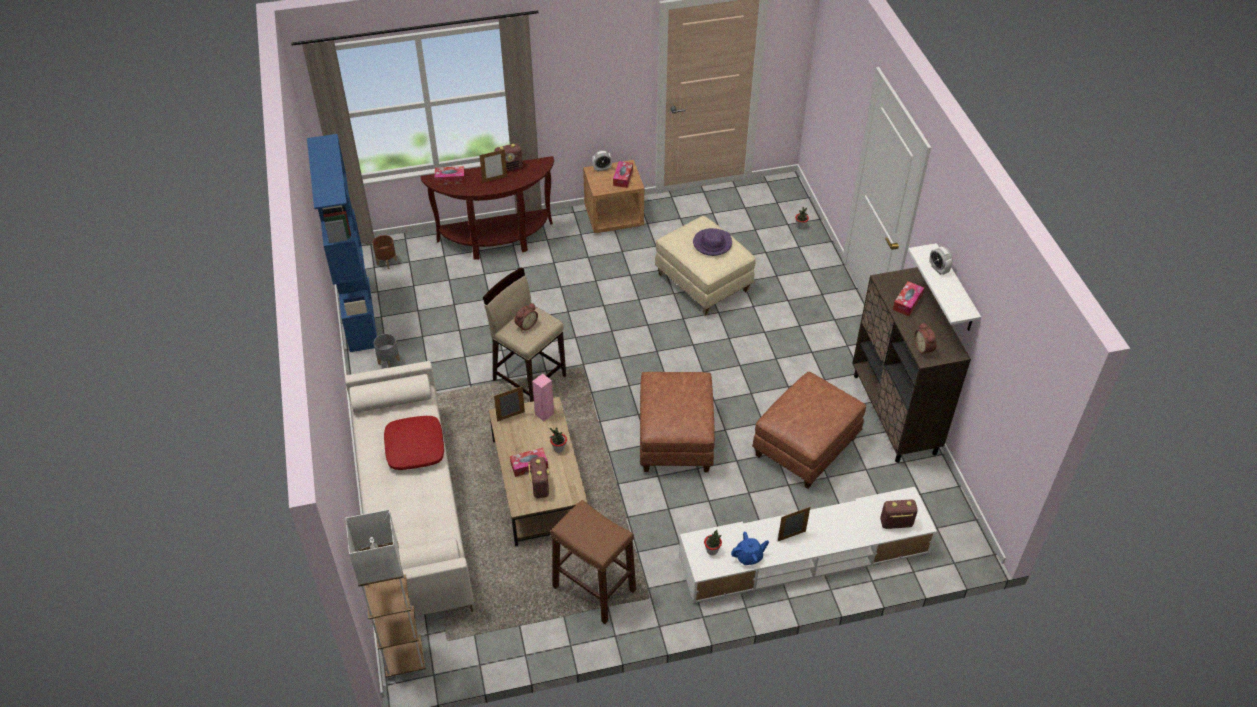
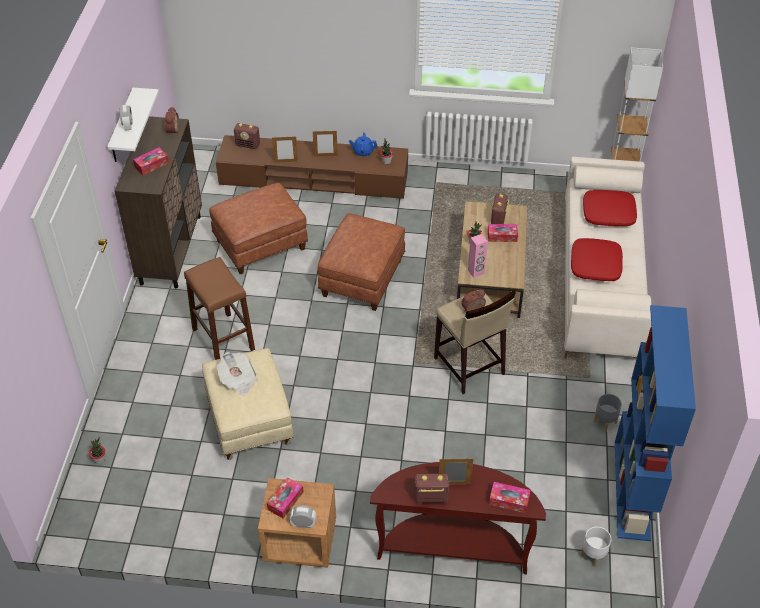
camera: 160 degrees left, 0 degrees up
(386, 262) = (593, 555): brown planter -> white planter
(408, 523) = (608, 213): none -> red pillow
(511, 416) = (506, 277): picture frame -> picture frame (286, 161)
(594, 588) = (473, 197): brown stool -> brown stool (223, 339)
(712, 244) = (238, 380): purple hat -> newspaper
(803, 556) = (314, 179): white tv stand -> brown tv stand

